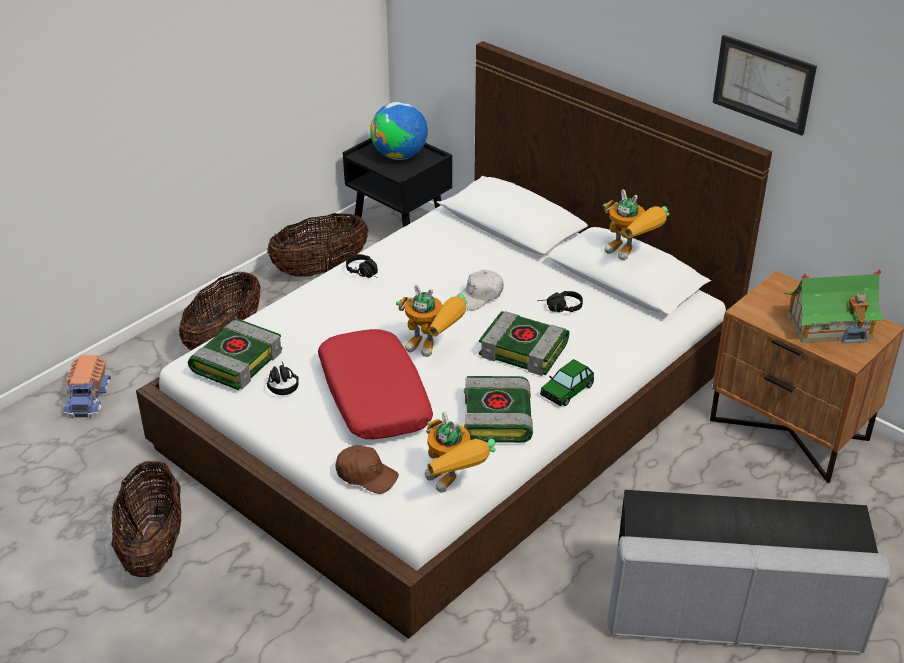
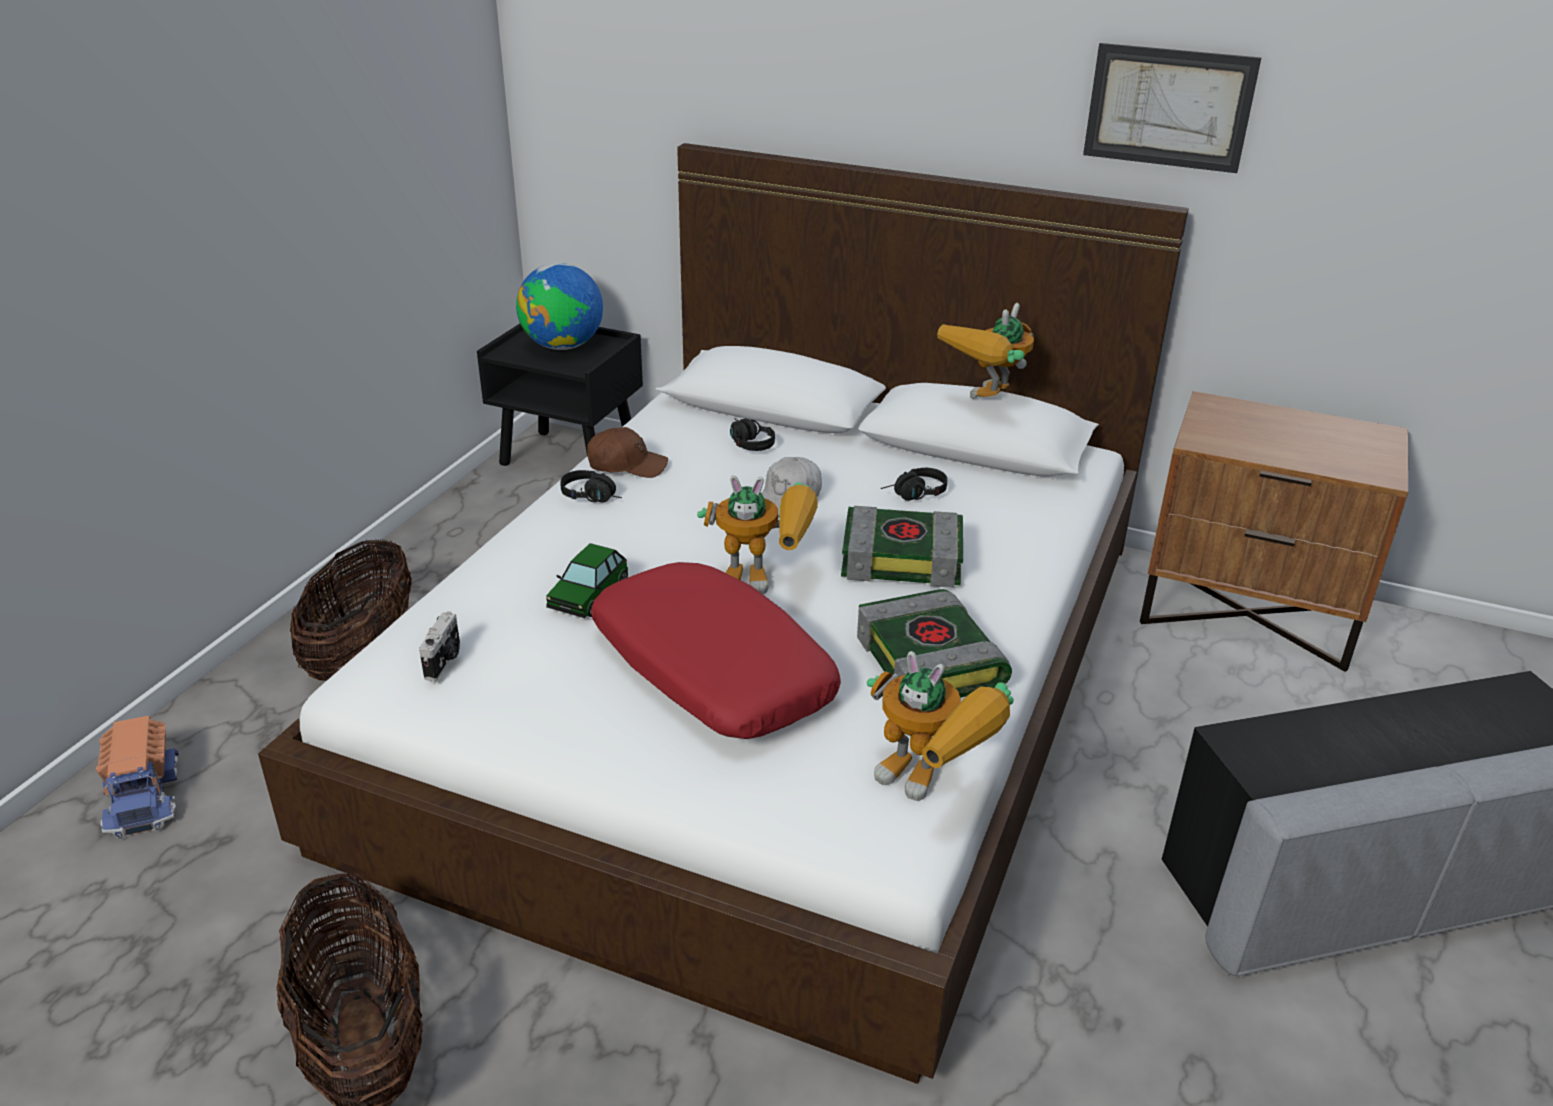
camera: 20 degrees left, 5 degrees down
(237, 361) = (444, 661): book -> camera
(281, 383) = (542, 681): black headphones -> black headphones (747, 442)
(320, 269) = (477, 529): basket -> none
(366, 475) = (775, 802): brown cap -> brown cap (627, 465)
(567, 390) = (1003, 601): toy car -> toy car (588, 595)
(631, 254) = (988, 403): toy robot -> toy robot turned 105 degrees clockwise
(830, 326) = (1320, 442): toy house -> none

